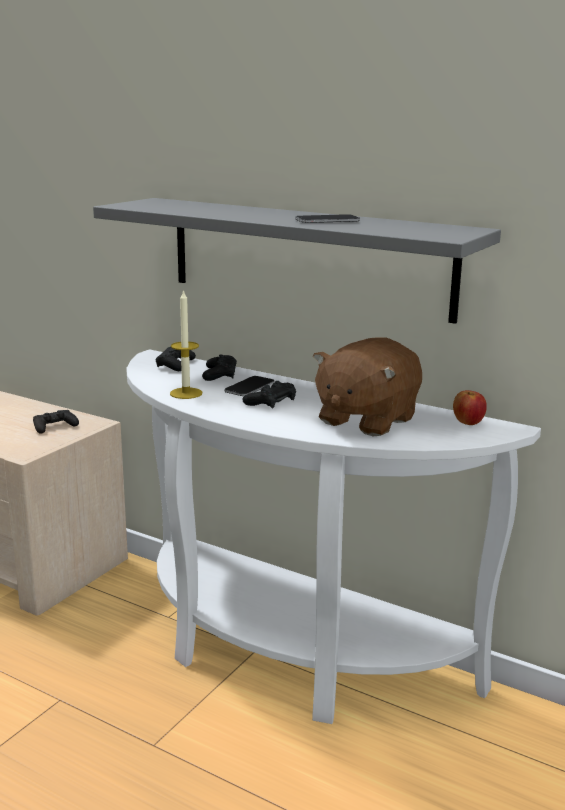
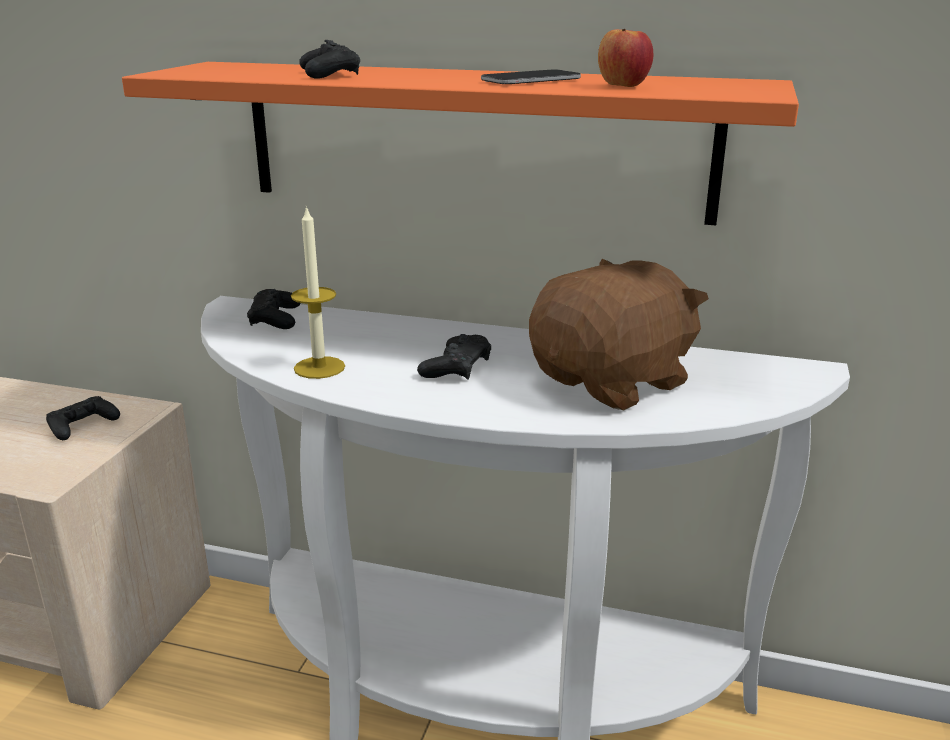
camera: 15 degrees left, 5 degrees up
(220, 374) = (351, 327): black game controller -> black game controller (330, 74)
(249, 387) = (409, 345): phone -> none
(307, 256) = (474, 140): grey shelf -> orange shelf
(365, 420) = (613, 382): brown plush toy -> brown plush toy turned 150 degrees counterclockwise
(468, 423) = (752, 368): apple -> apple (623, 86)

